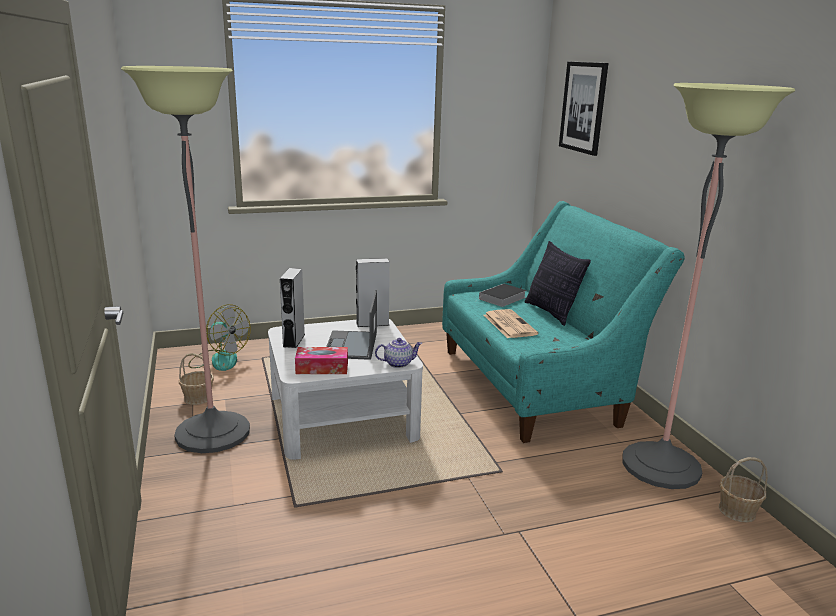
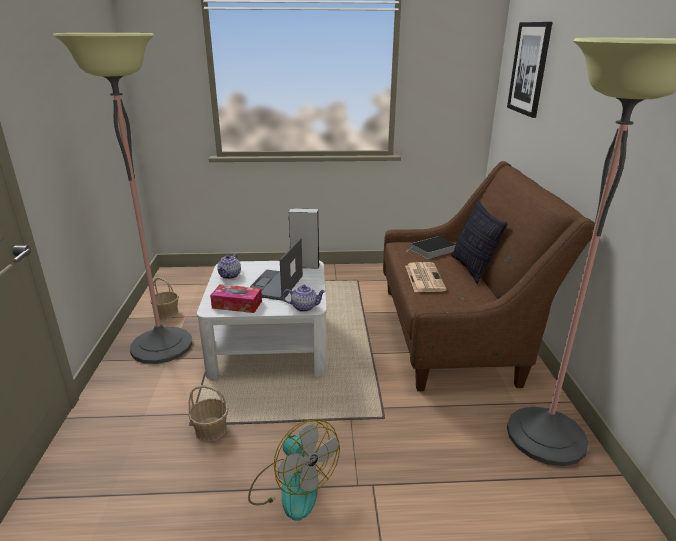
camera: 15 degrees right, 5 degrees up
(219, 360) = (199, 281): fan -> fan (292, 487)
(294, 340) = (230, 276): grey speaker -> teapot
(537, 384) = (456, 332): turquoise sofa -> brown sofa
(736, 510) = (611, 502): basket -> basket (210, 430)

